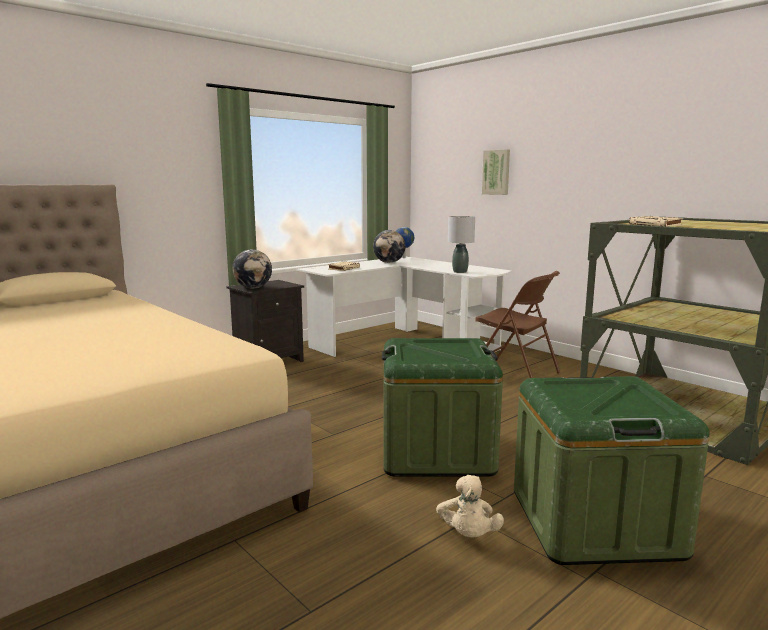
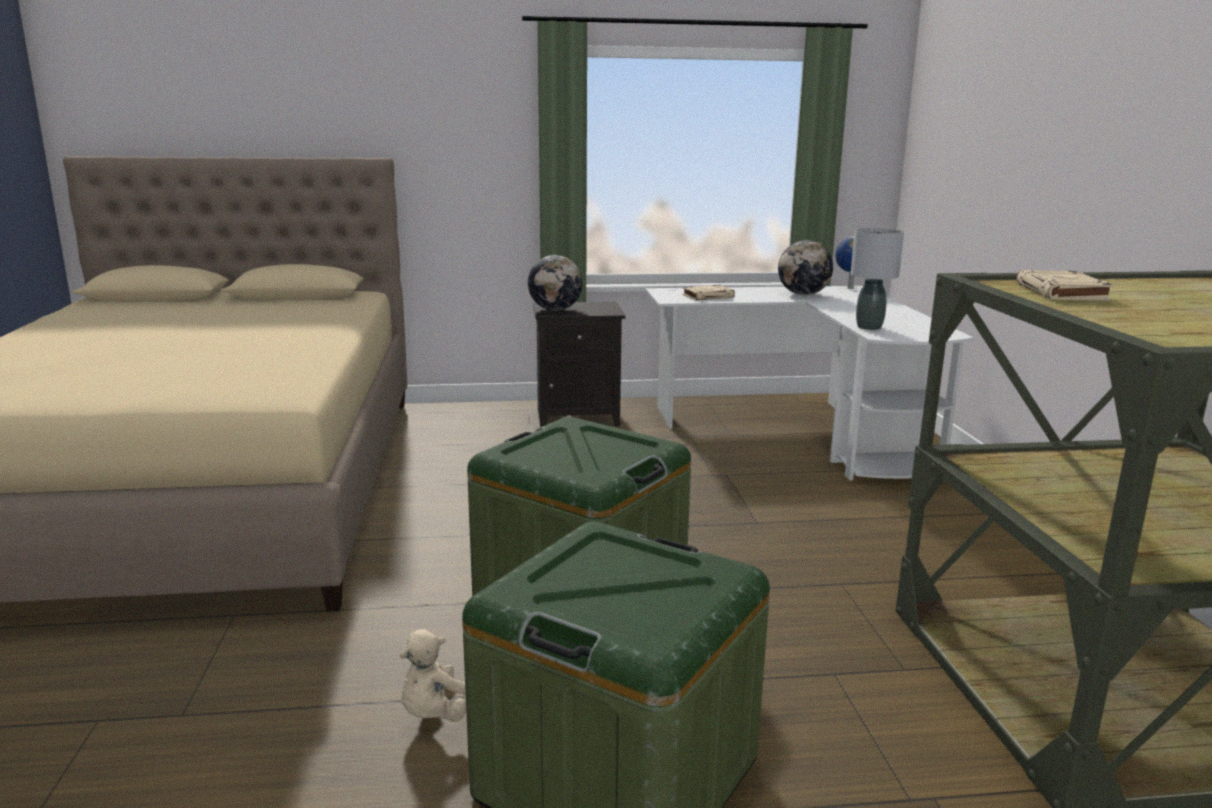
camera: 35 degrees right, 5 degrees up
(496, 172) = (1004, 149): picture -> none
(513, 374) = (894, 522): brown chair -> none

